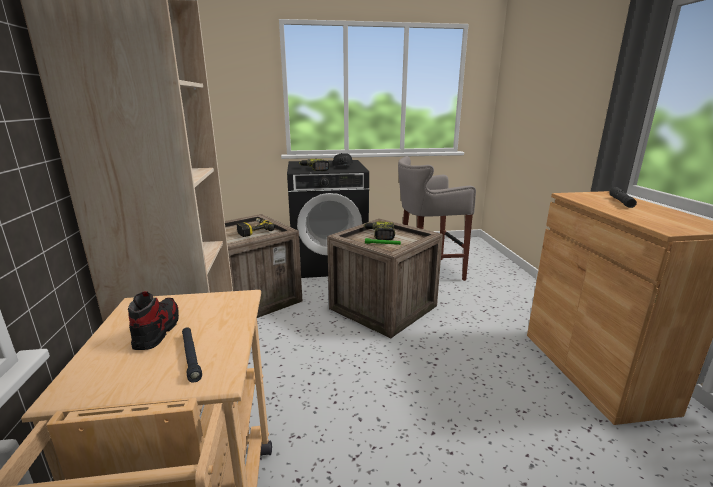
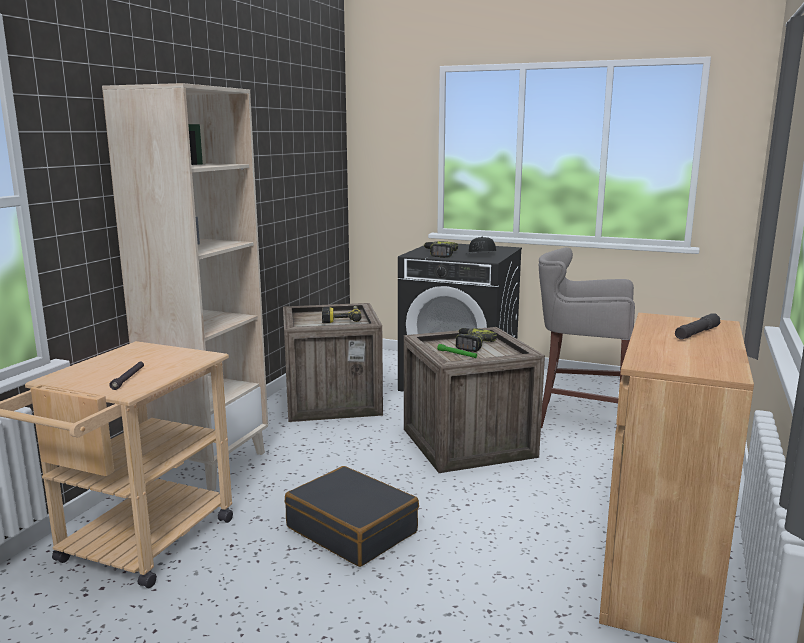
camera: 30 degrees right, 5 degrees down
(157, 330) = (129, 362): shoe -> none
(384, 414) = (352, 530): none -> black suitcase

